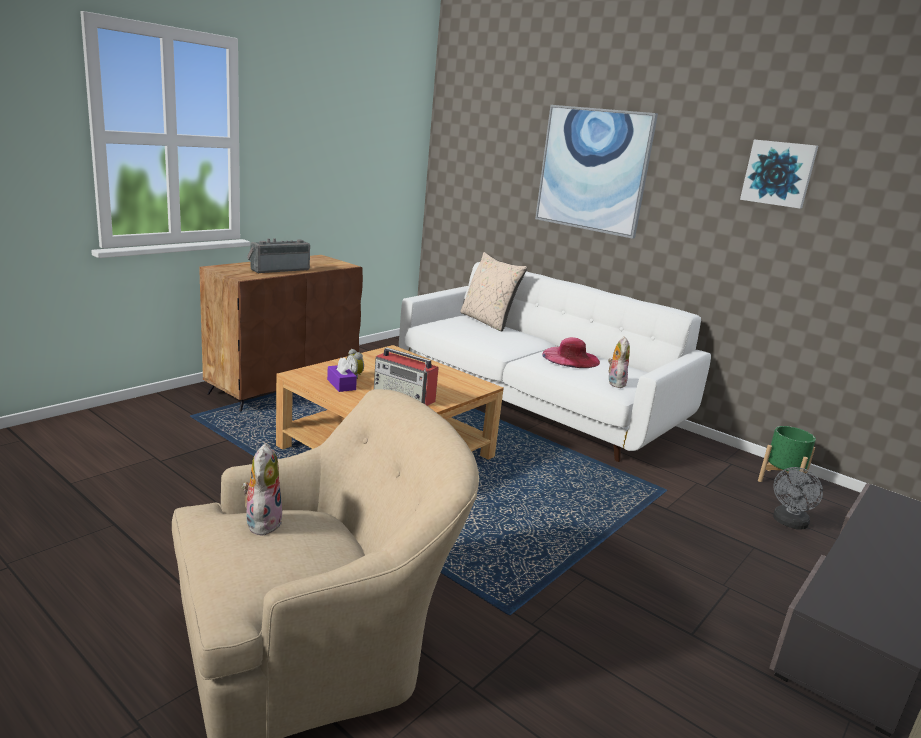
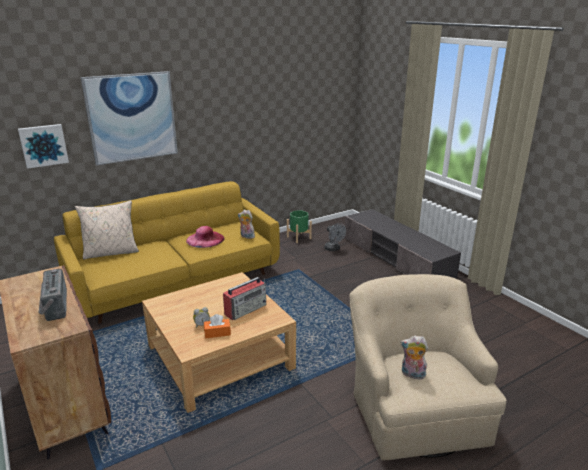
camera: 70 degrees left, 5 degrees up
(341, 384) = (217, 333): purple tissue box -> orange tissue box
(535, 403) = (176, 281): white sofa -> yellow sofa
(778, 173) = (245, 93): picture -> picture (43, 145)

